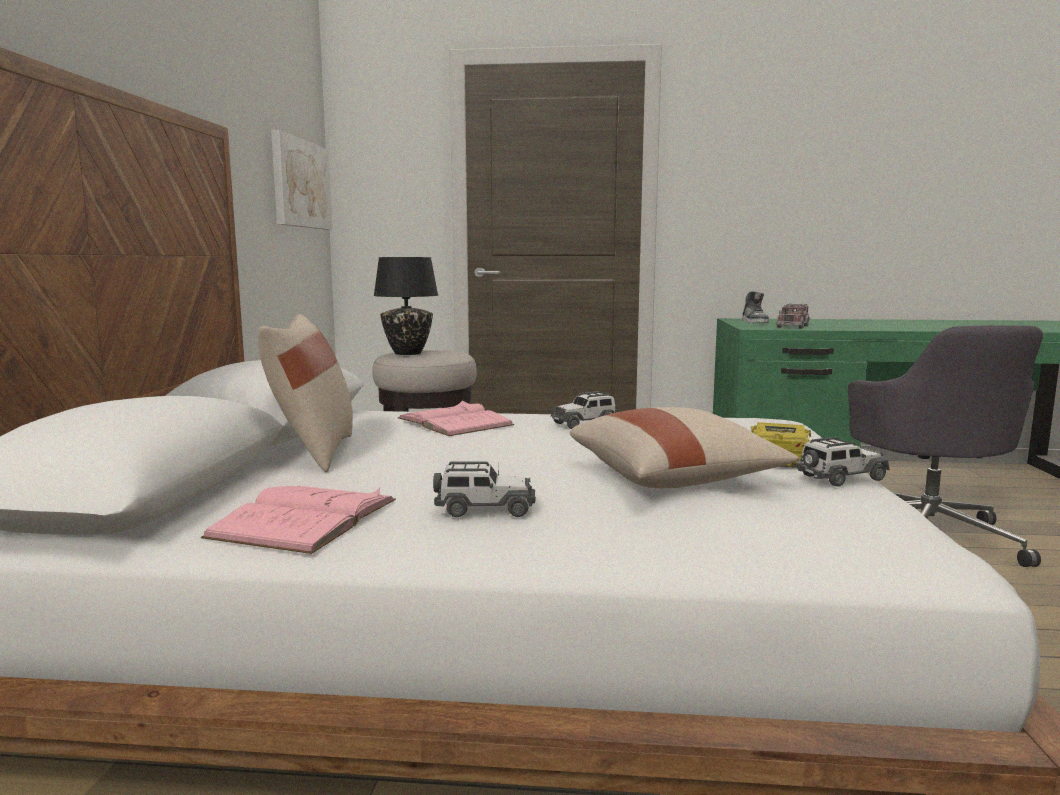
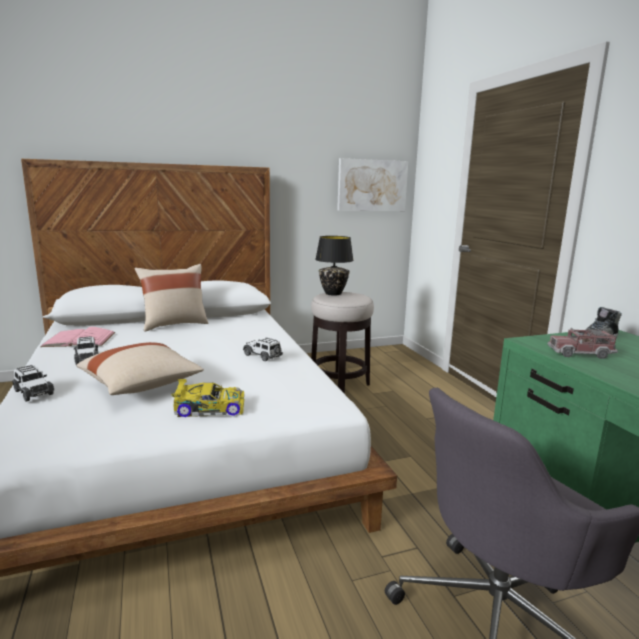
camera: 65 degrees right, 5 degrees up
(454, 421) = (246, 333): pink book -> none
(841, 478) = (155, 426): toy car -> toy car (33, 392)

